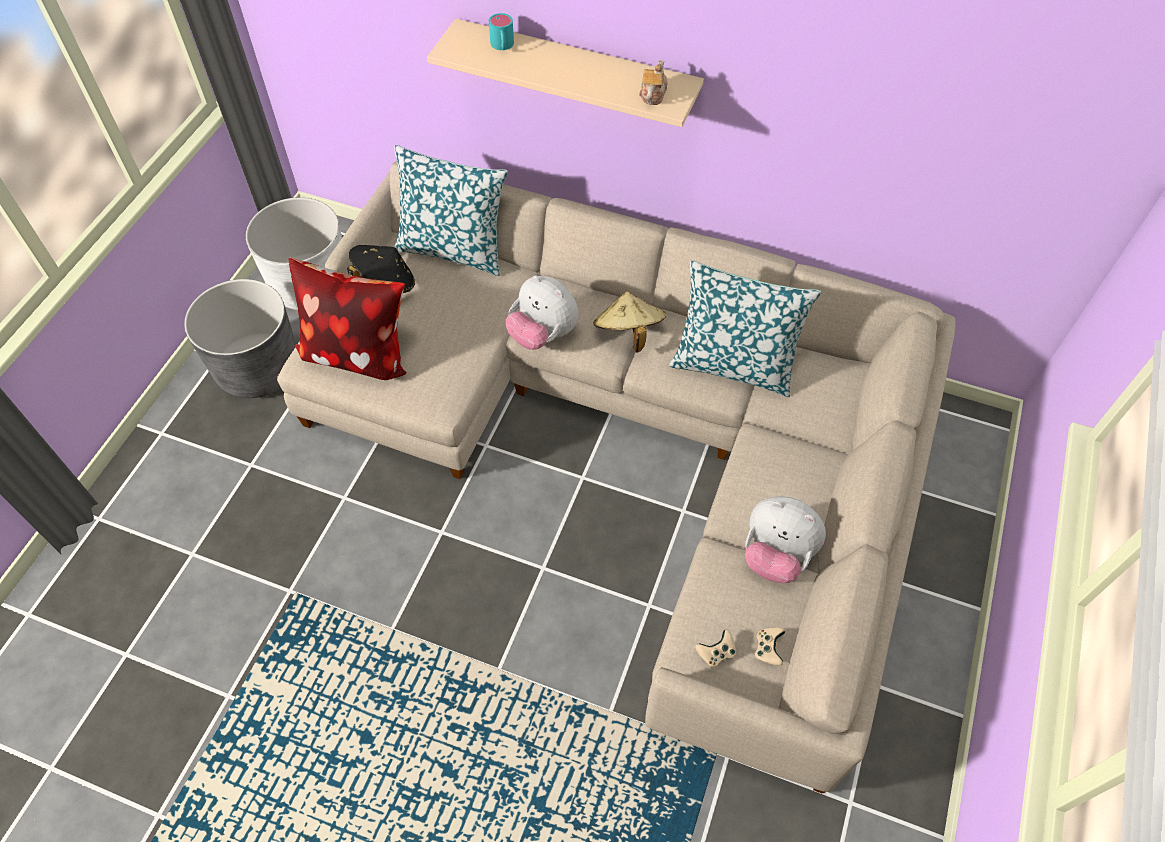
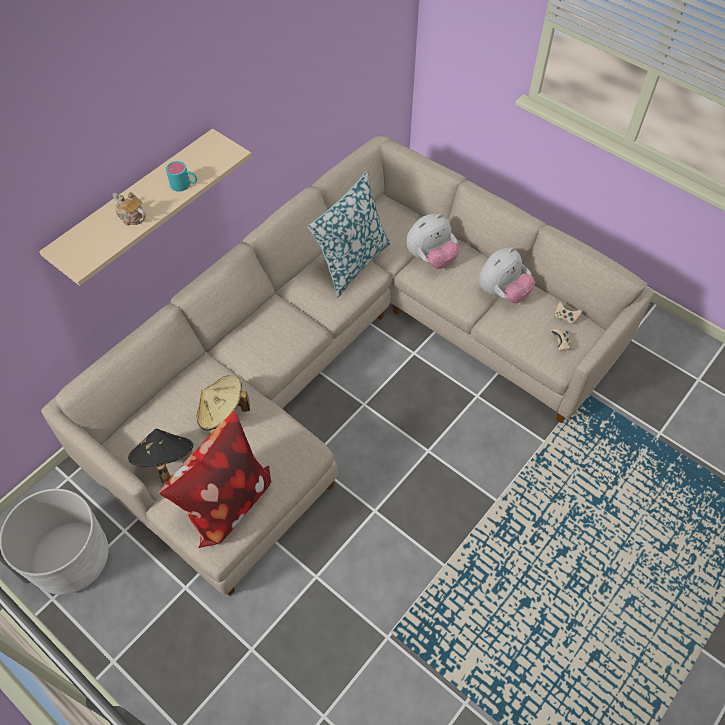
camera: 70 degrees left, 0 degrees up
(258, 368) = (147, 624): grey planter -> none
(453, 249) = (152, 402): pillow -> none
(502, 46) = (99, 229): turquoise mug -> turquoise mug (184, 185)
(542, 335) = (272, 364): plush toy -> plush toy (431, 258)
(628, 334) = (298, 312): beige hat -> beige hat (222, 412)
(652, 94) = (213, 159): teapot -> teapot (131, 217)

